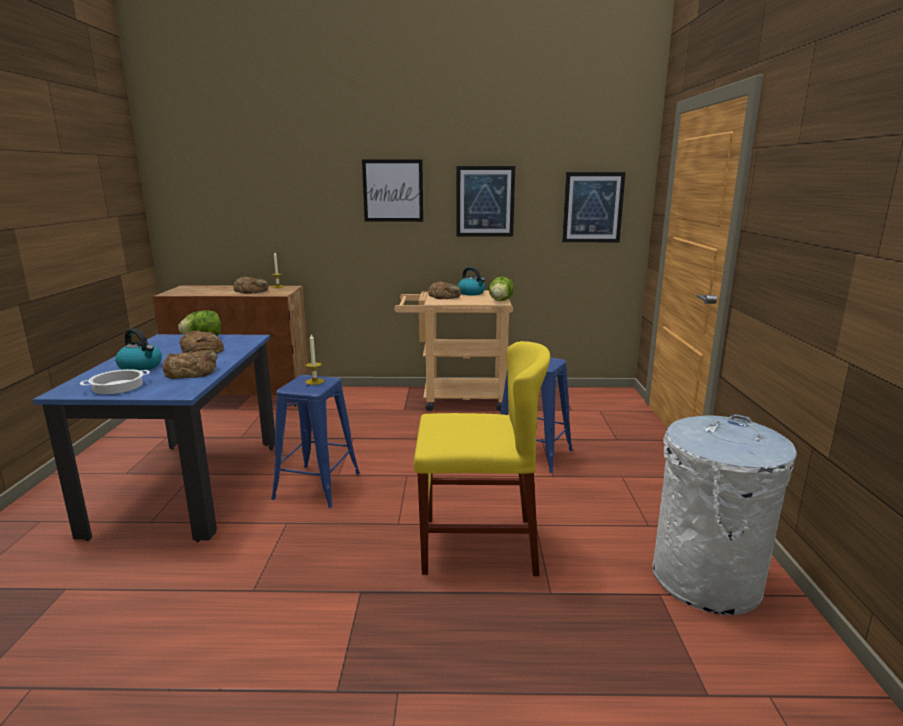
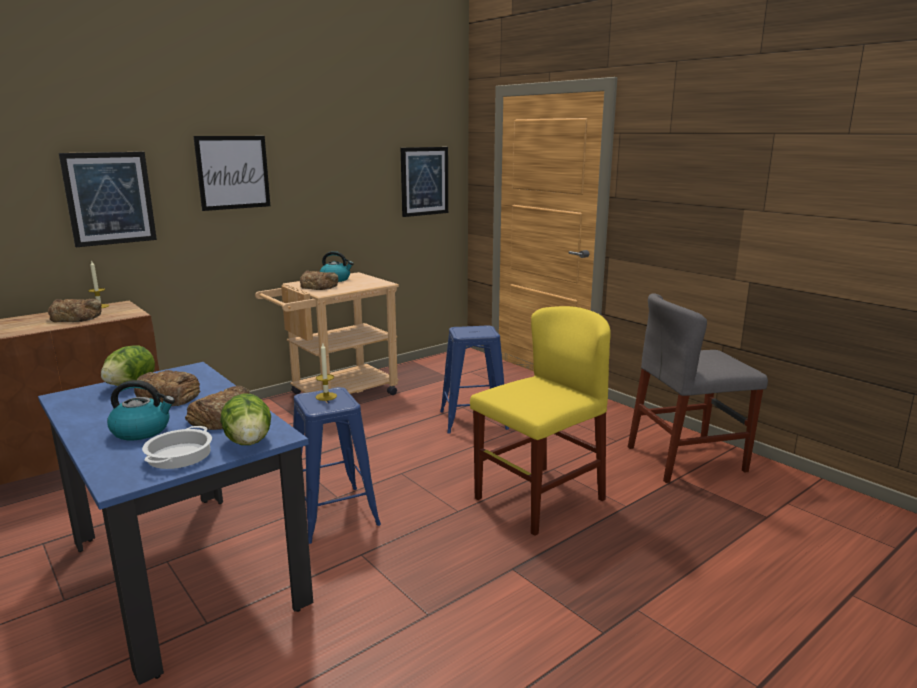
camera: 40 degrees left, 0 degrees up
(485, 201) = (331, 180): picture -> picture (109, 198)
(500, 301) = (382, 282): lettuce -> lettuce (249, 442)
(705, 579) = (686, 459): white trash can -> grey chair

